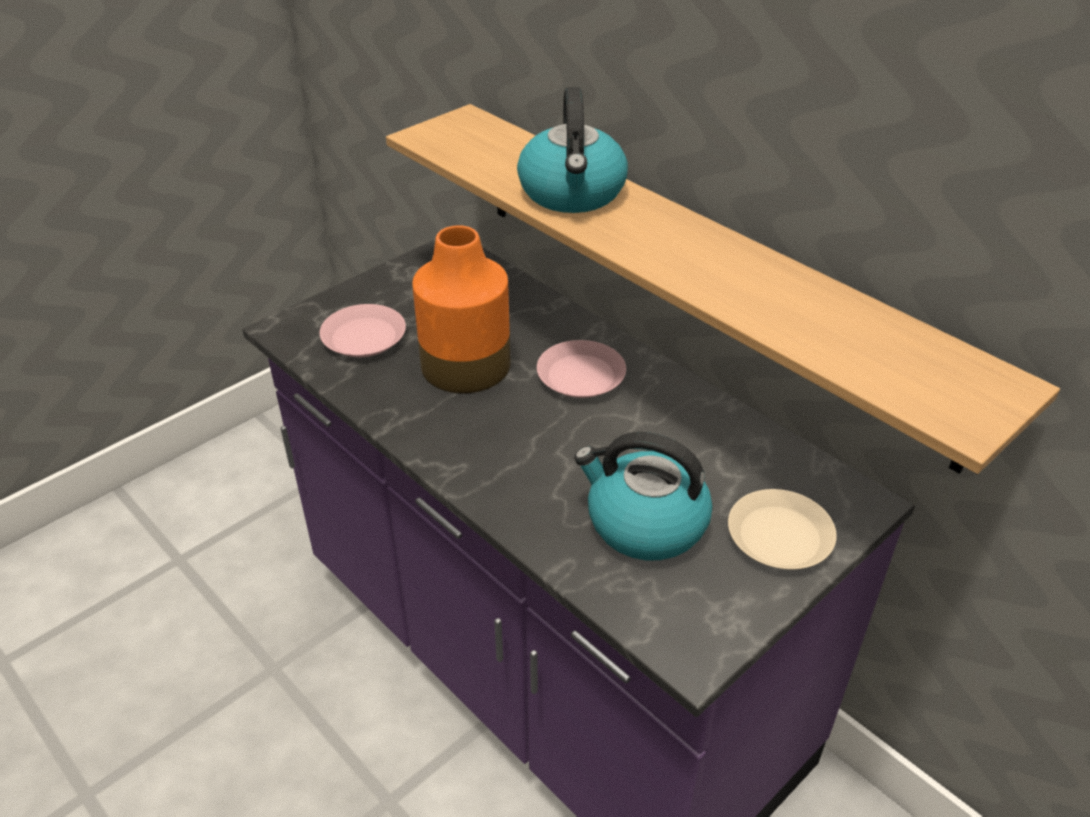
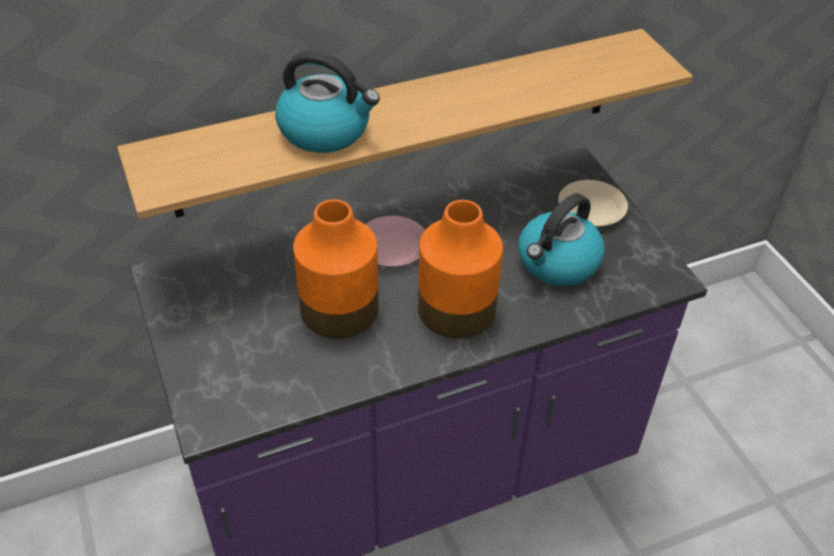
camera: 70 degrees left, 5 degrees up
(364, 338) = (261, 365): pink plate -> none
(513, 450) = (456, 307): none -> orange vase

